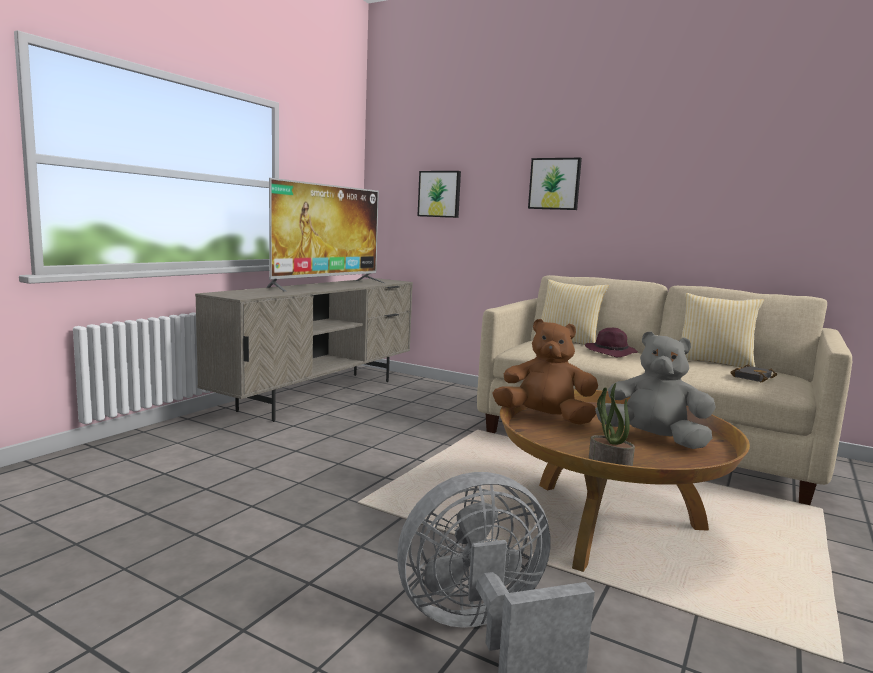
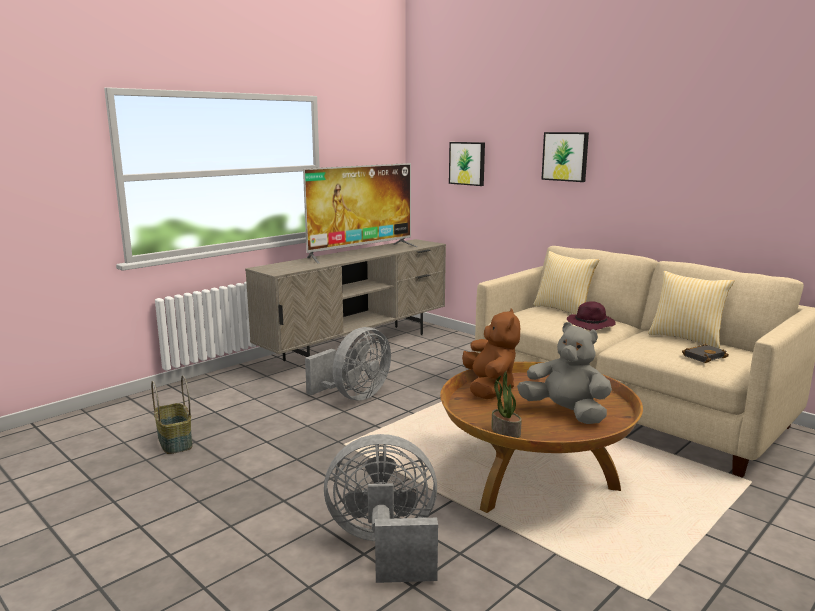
camera: 15 degrees right, 5 degrees up
(115, 515) = (174, 442): none -> basket
(343, 446) = (354, 396): none -> grey fan
(545, 418) = (489, 388): brown plush toy -> brown plush toy turned 60 degrees clockwise

